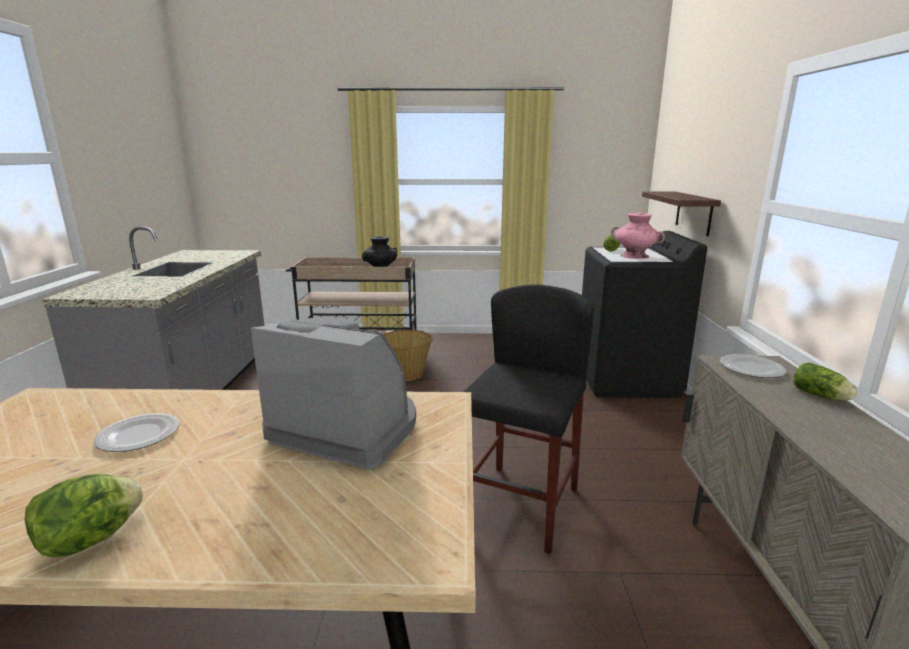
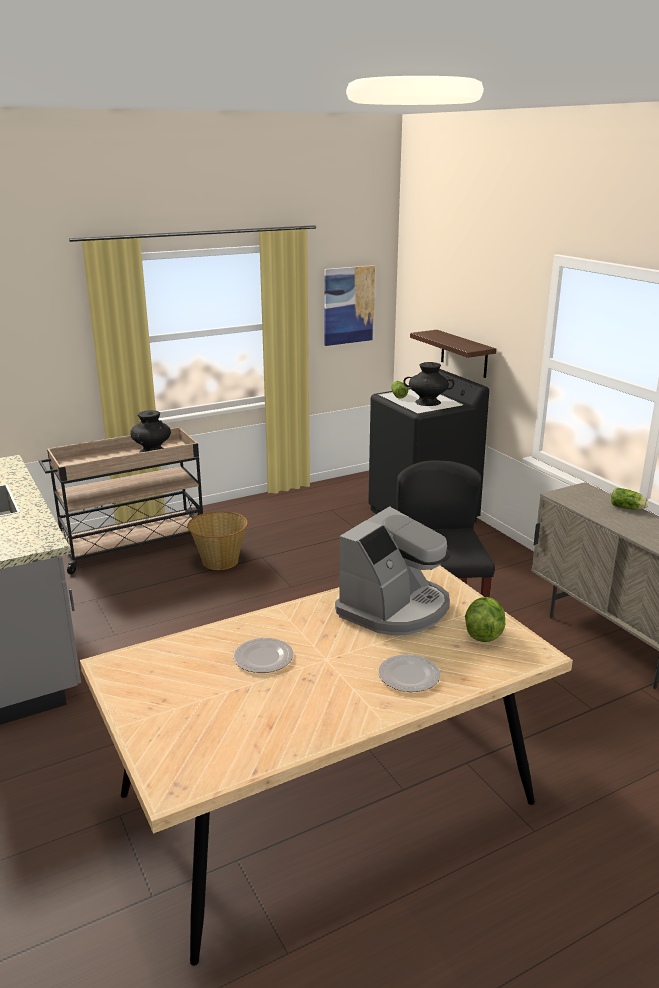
camera: 30 degrees left, 5 degrees up
(90, 540) = (360, 711): lettuce -> lettuce (483, 634)
(347, 428) = (395, 608): coffee machine -> coffee machine turned 135 degrees clockwise
(598, 170) = (348, 305): none -> picture
(634, 256) = (427, 402): pink vase -> black vase
(750, 368) = (578, 497): plate -> plate (408, 676)

